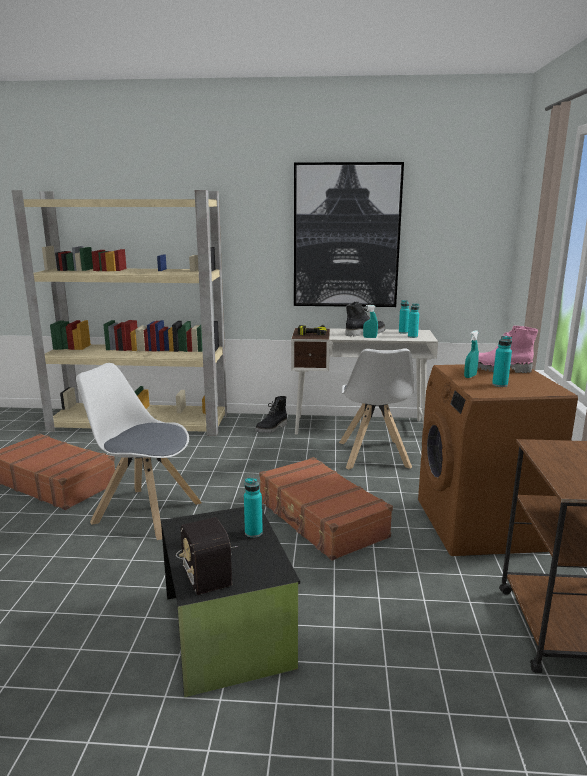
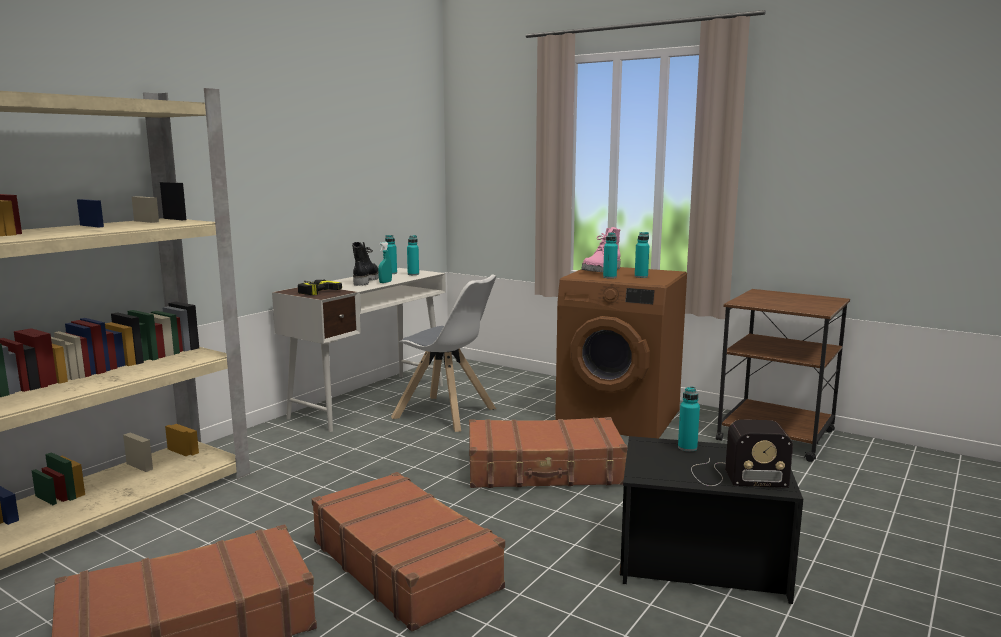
camera: 60 degrees left, 5 degrees down
(145, 512) = (405, 564): chair -> brown suitcase
(272, 429) = (292, 439): black boot -> none
(346, 236) = (313, 162): picture -> none
(470, 376) = (609, 277): turquoise spray bottle -> turquoise bottle

